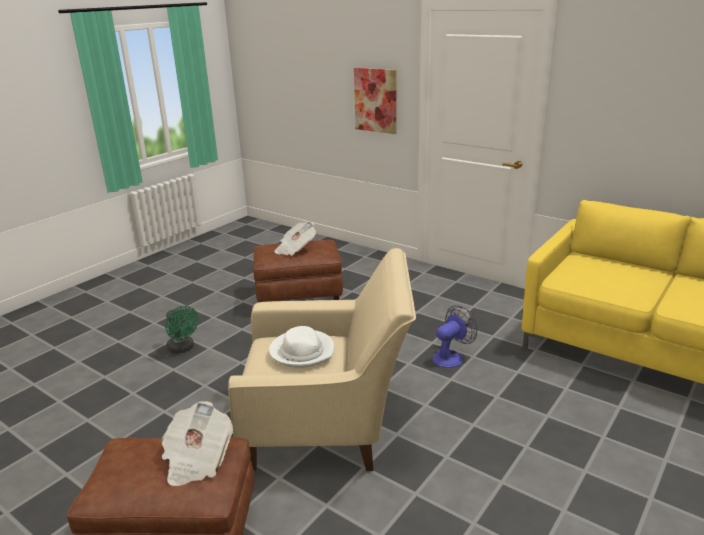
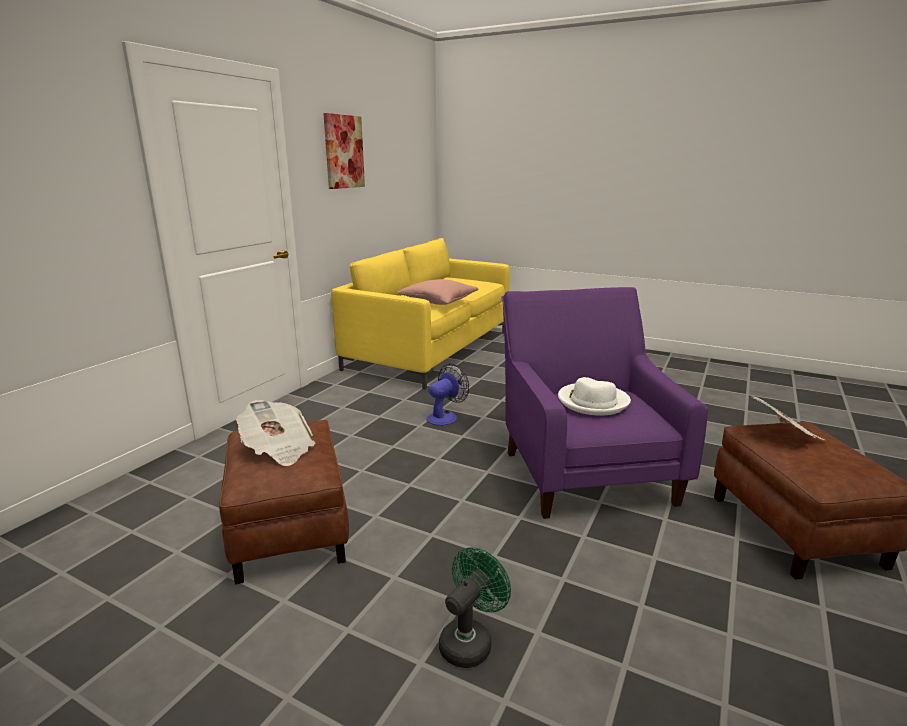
camera: 100 degrees left, 5 degrees down
(328, 424) = (583, 470): beige armchair -> purple armchair
(376, 100) = (70, 214): picture -> picture (343, 152)
(451, 357) = (445, 416): fan -> fan turned 90 degrees clockwise
(614, 286) = (438, 302): none -> pink pillow

